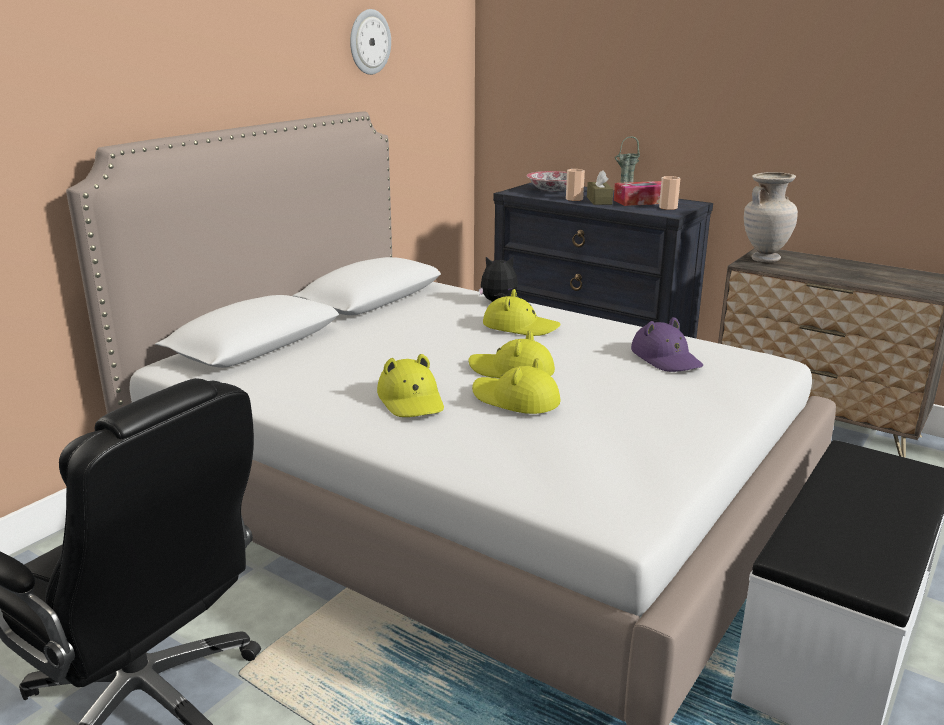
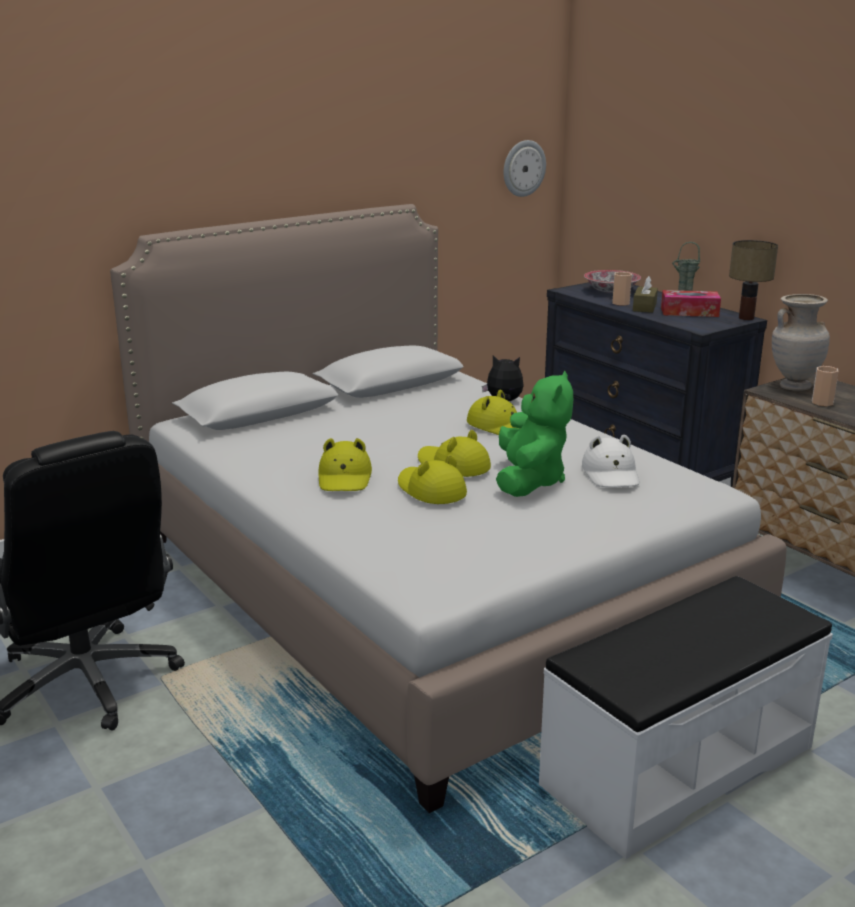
camera: 20 degrees right, 0 degrees up
(369, 42) = (428, 136): wall clock -> wall clock (523, 168)
(598, 376) = (529, 481): none -> green plush toy
(666, 358) = (611, 474): purple hat -> white hat
(668, 208) = (708, 321): cup -> cup (822, 402)
(694, 202) = (745, 318): none -> table lamp

